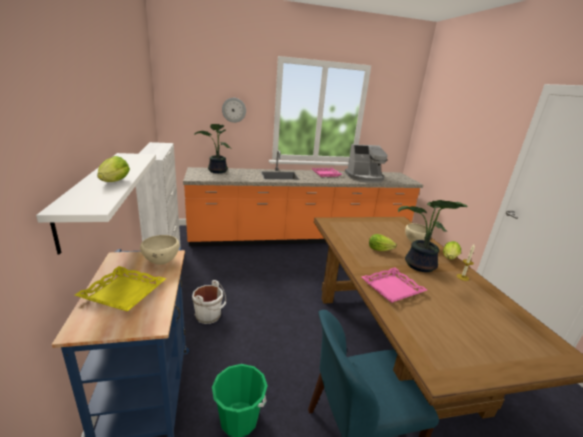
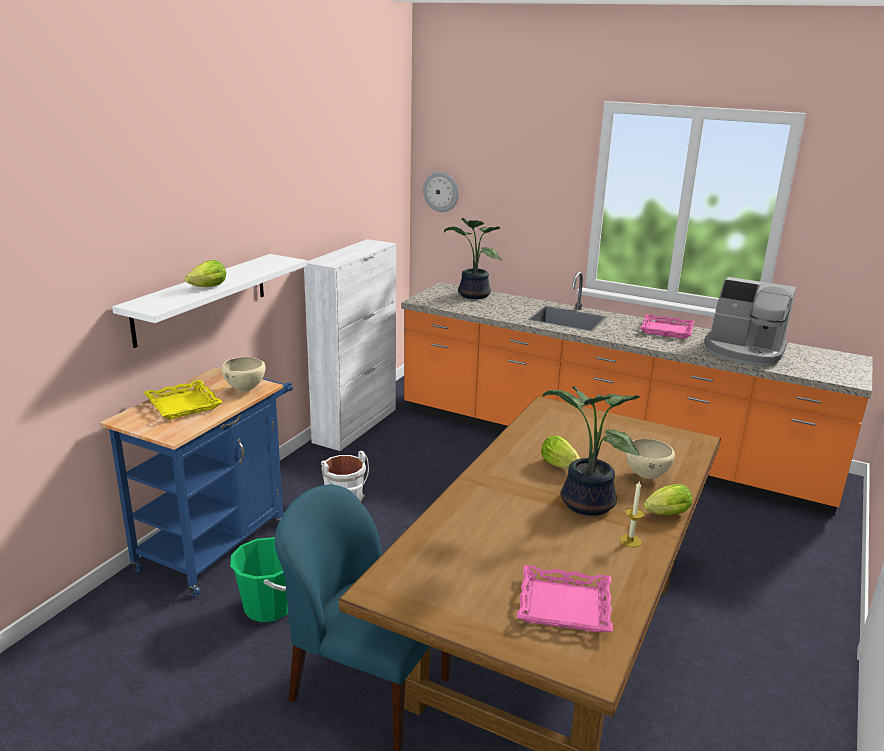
camera: 40 degrees right, 0 degrees up
(234, 110) = (523, 194): wall clock -> wall clock (441, 191)
(392, 288) = (484, 508): pink tray -> pink tray (564, 605)

